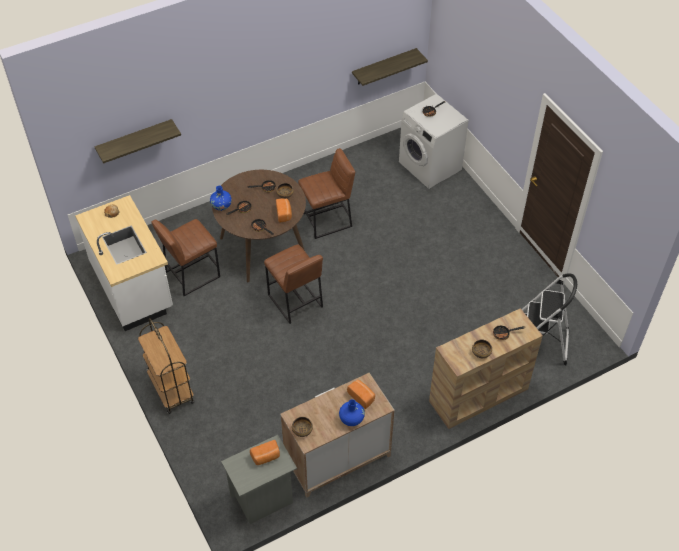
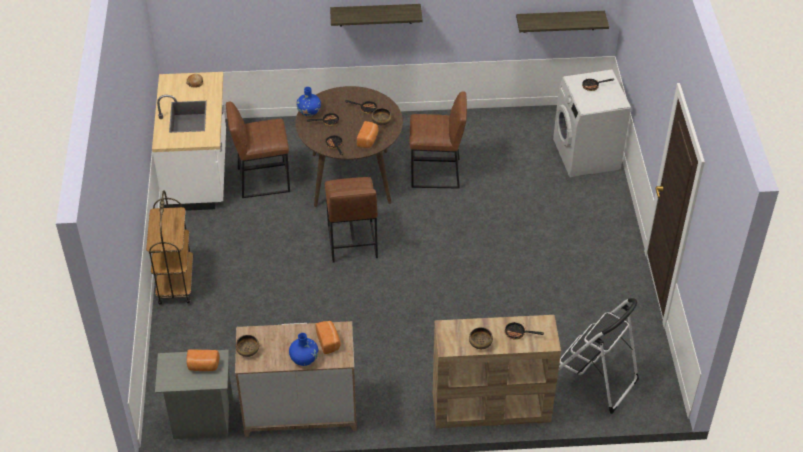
camera: 25 degrees right, 5 degrees down
(135, 140) = (243, 14): shelf -> shelf (375, 15)

